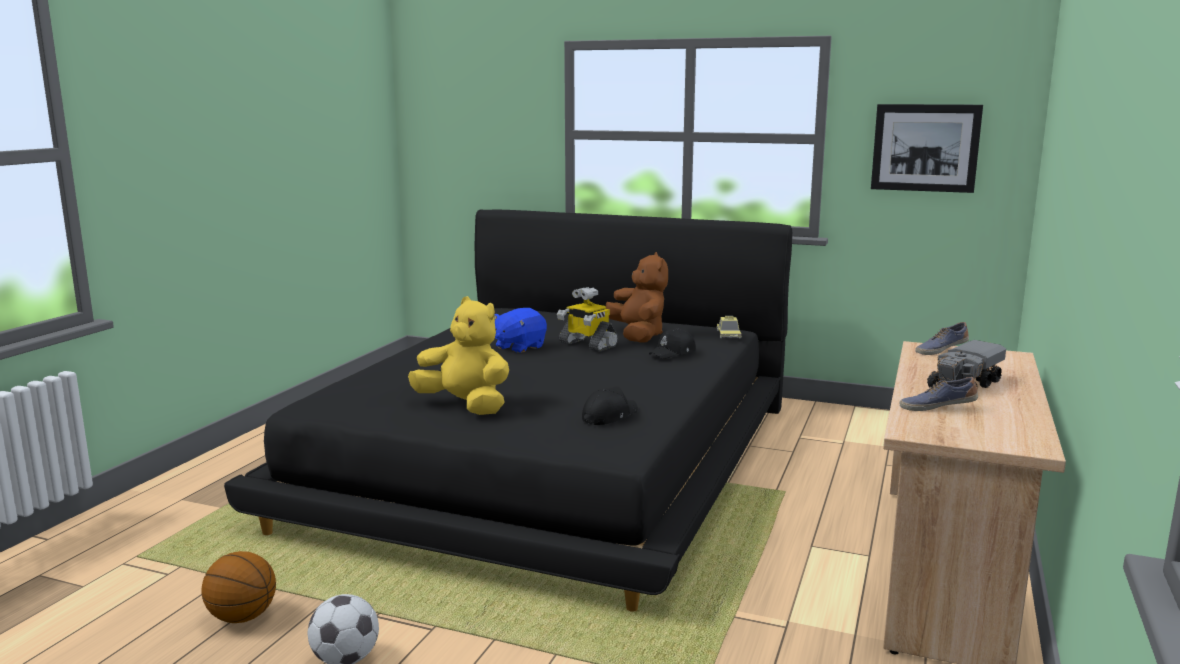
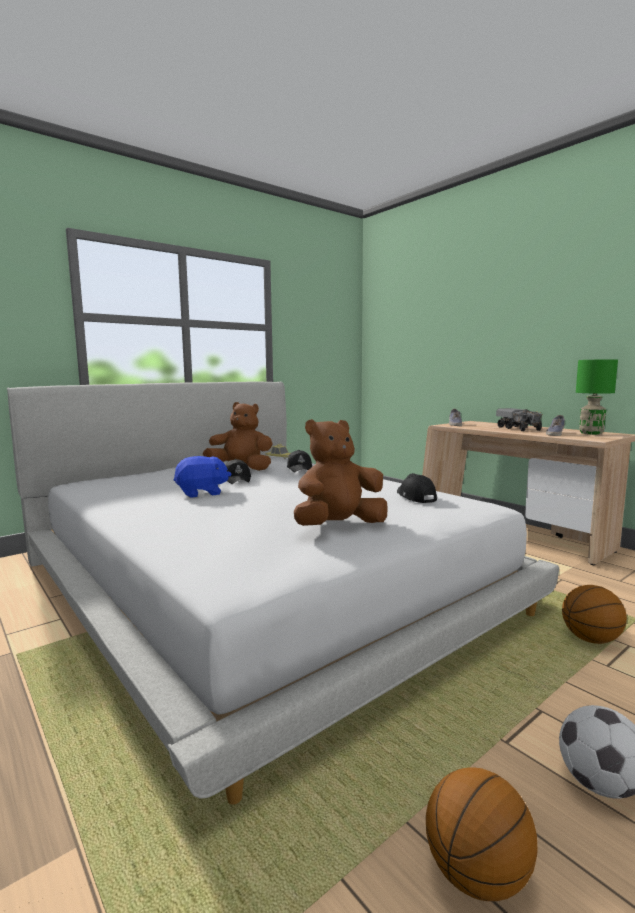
camera: 60 degrees left, 5 degrees down
(465, 406) = (339, 526): yellow plush toy -> brown plush toy
(519, 347) = (202, 493): blue plush toy -> blue plush toy turned 90 degrees counterclockwise
(552, 460) = (258, 583): black bed -> white bed
(587, 344) = (237, 479): toy robot -> black cap
(606, 653) = (591, 639): none -> basketball
(925, 148) = (319, 335): picture -> none
(997, 428) = (591, 433): none -> green table lamp

